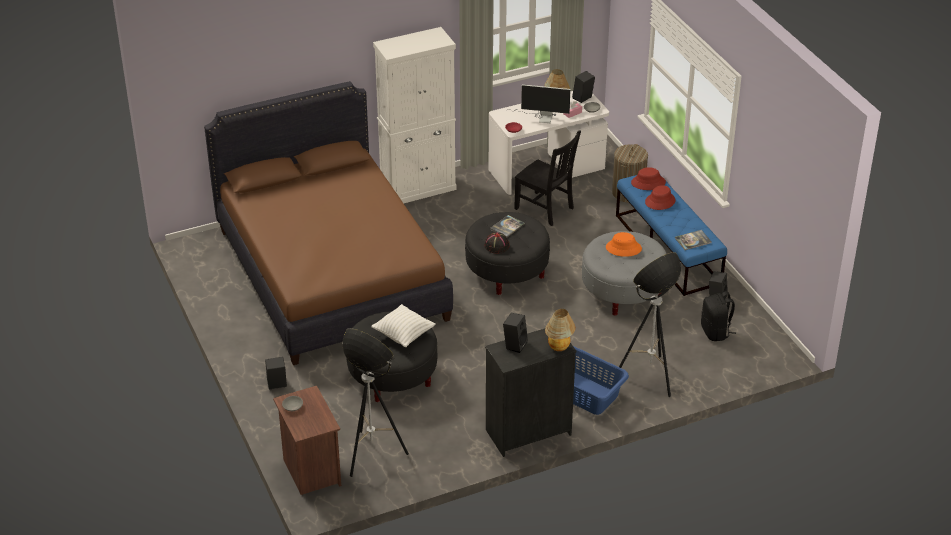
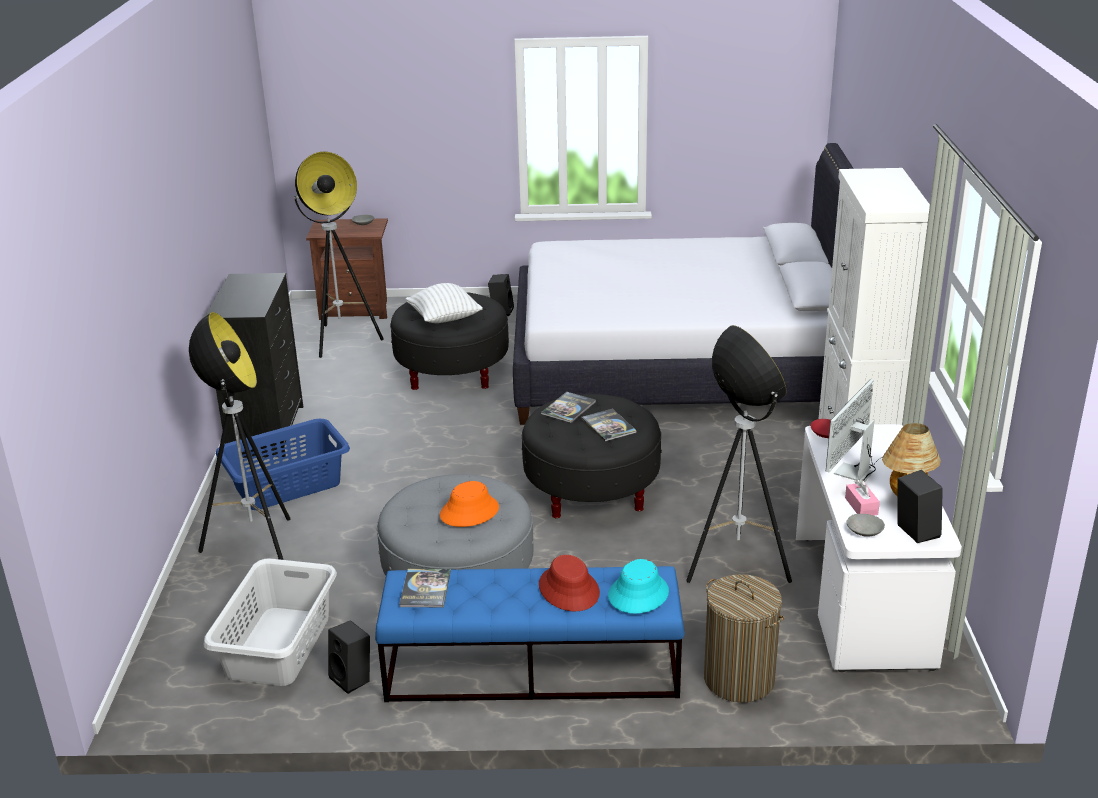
camera: 115 degrees right, 10 degrees down
(331, 274) = (679, 367): brown bed -> white bed
(496, 246) = (568, 408): black hat -> book
(515, 344) = (264, 287): black speaker -> none
(545, 209) = (735, 566): black chair -> floor lamp
(559, 348) = (222, 309): table lamp -> none
(648, 183) = (638, 594): red hat -> turquoise hat
(715, 332) = (277, 646): black backpack -> grey laundry basket

